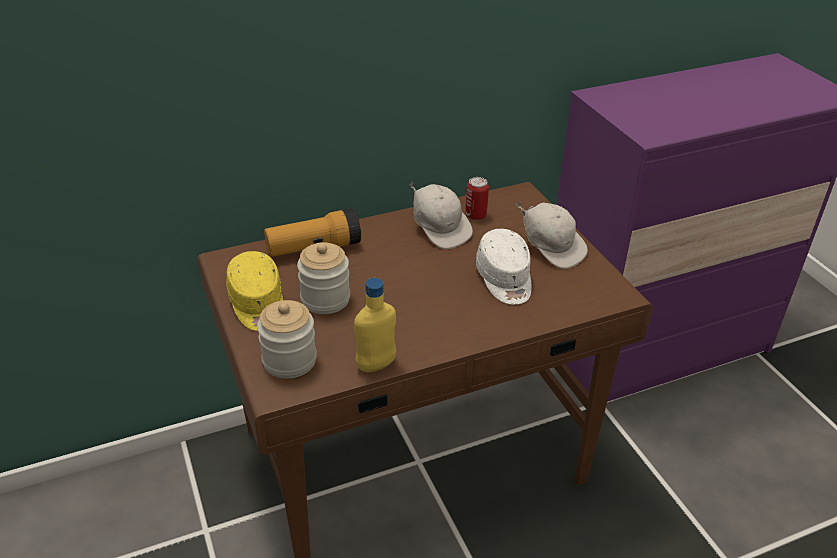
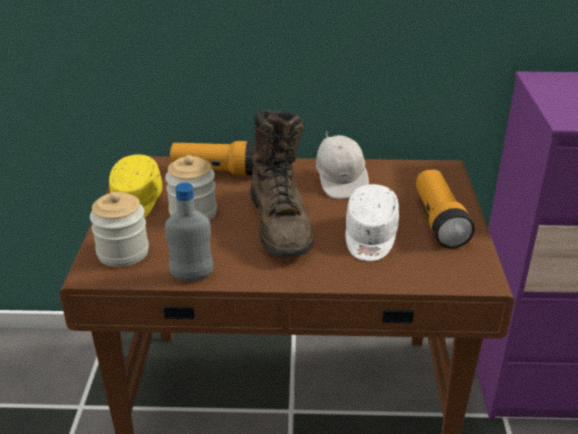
camera: 25 degrees right, 5 degrees down
(376, 365) = (192, 276): yellow bottle -> grey bottle
(417, 288) = (280, 224): none -> brown boot
(475, 215) = (384, 177): can -> none
(551, 248) = (439, 221): white cap -> flashlight

